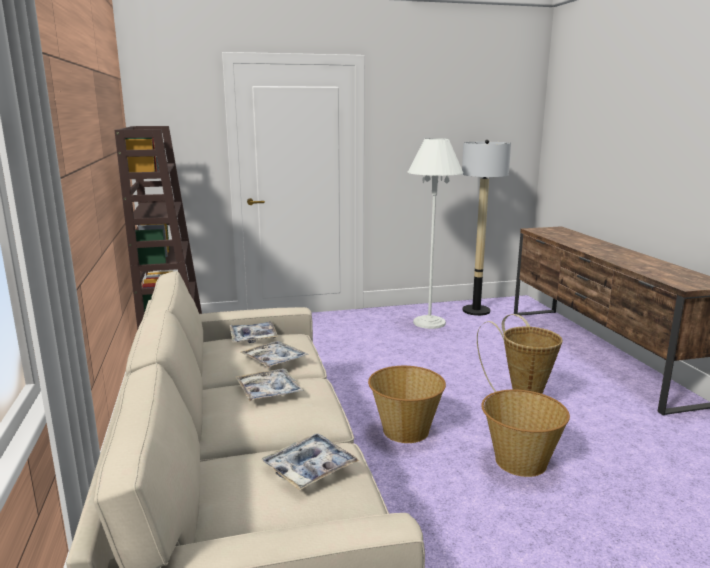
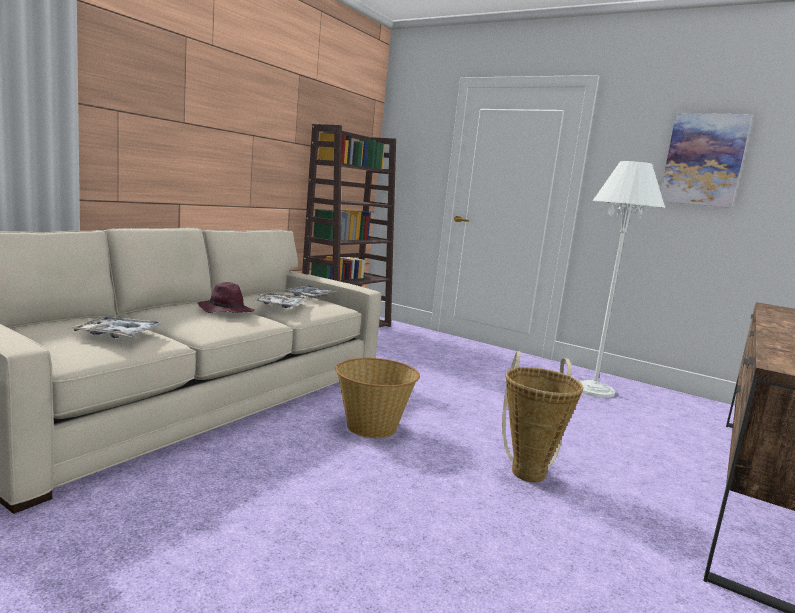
camera: 45 degrees right, 5 degrees down
(269, 391) = (225, 311): tray -> purple hat
(452, 125) = (703, 160): none -> picture
(476, 311) = (679, 404): floor lamp -> none
(519, 461) = (407, 494): basket -> none

